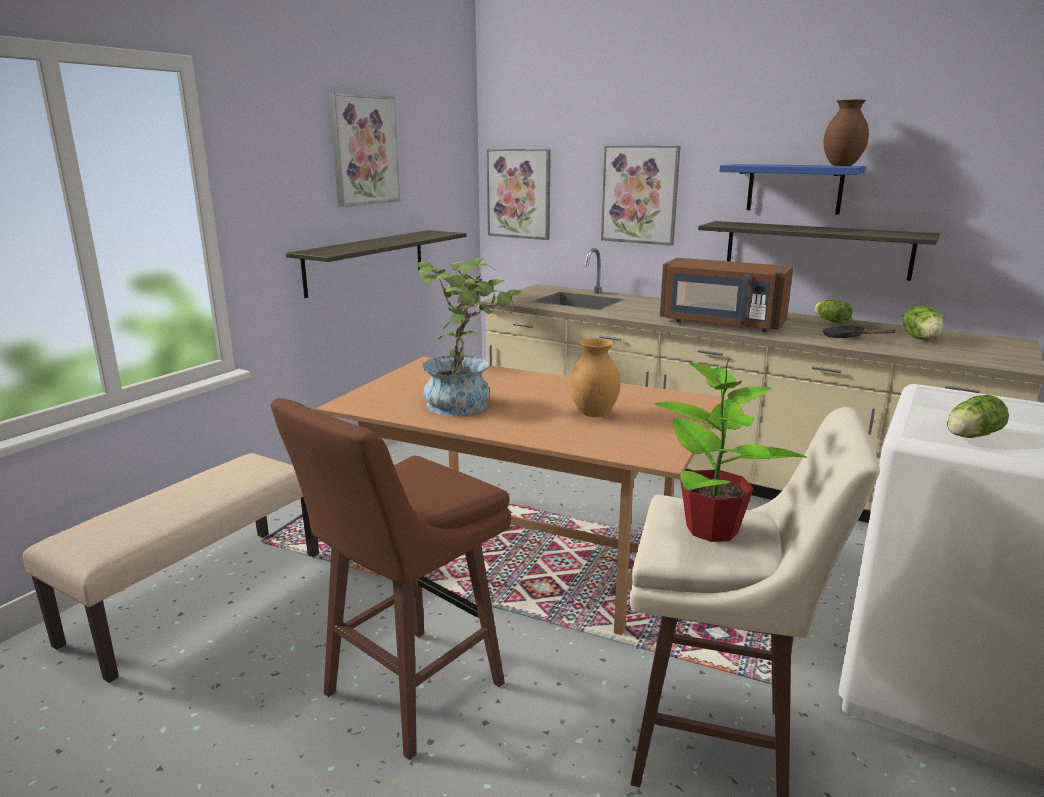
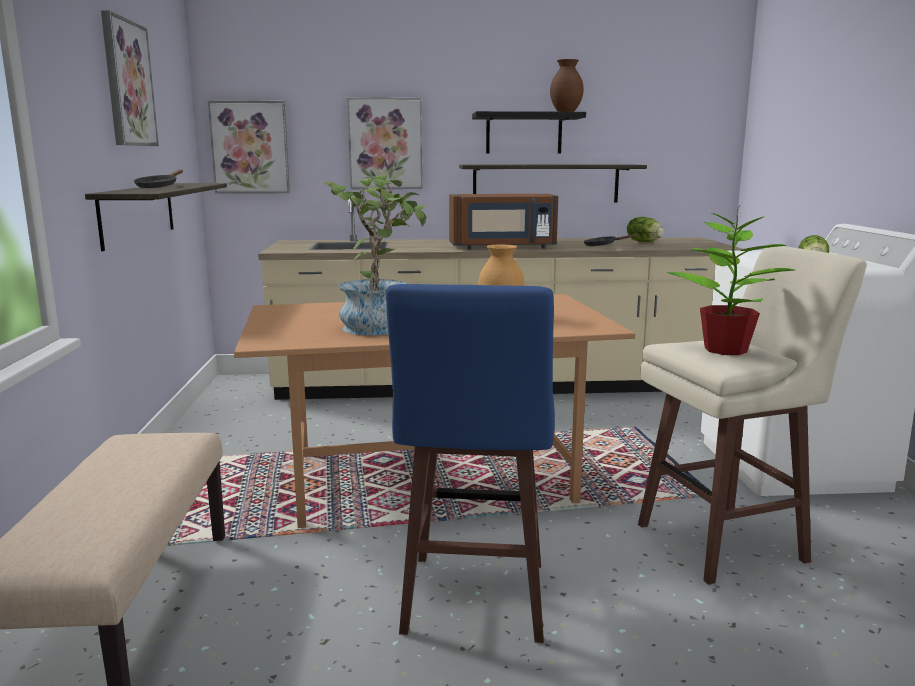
camera: 35 degrees left, 5 degrees down
(379, 241) = (159, 187): none -> black frying pan
(409, 691) = (473, 600): brown stool -> blue stool
(794, 188) = (524, 133): blue shelf -> black shelf
(830, 320) = (568, 239): lettuce -> none

